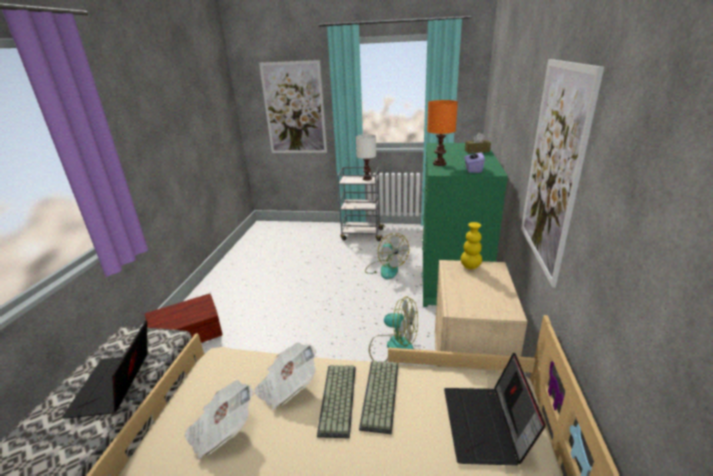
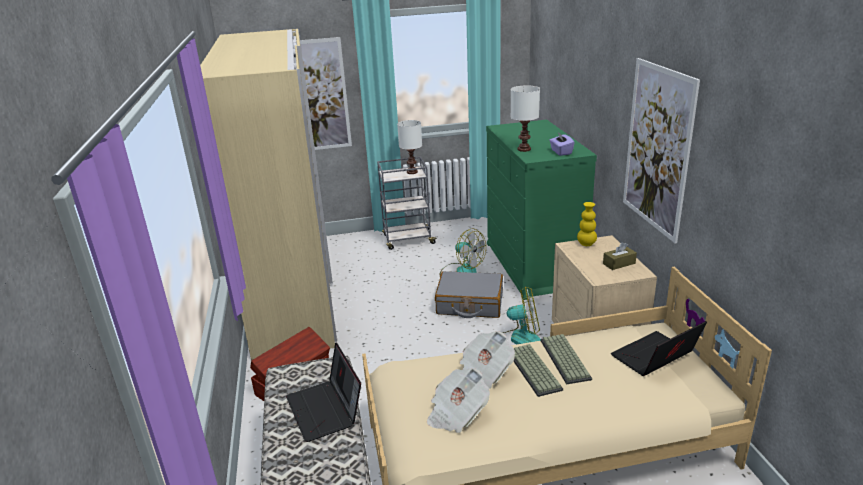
camera: 20 degrees left, 0 degrees up
(251, 259) = (293, 291): none -> beige wardrobe
(373, 300) = (470, 304): none -> grey suitcase
(439, 164) = (523, 149): orange table lamp -> white table lamp
(477, 151) = (547, 131): brown tissue box -> brown tissue box (619, 263)
(486, 426) = (654, 358): laptop -> laptop turned 75 degrees clockwise

